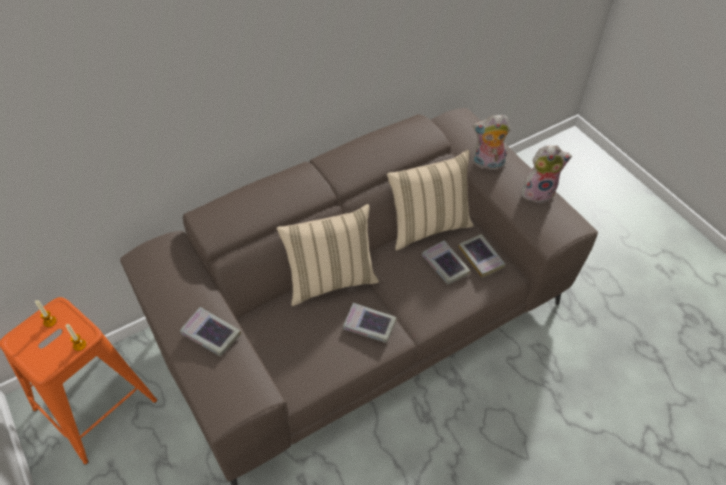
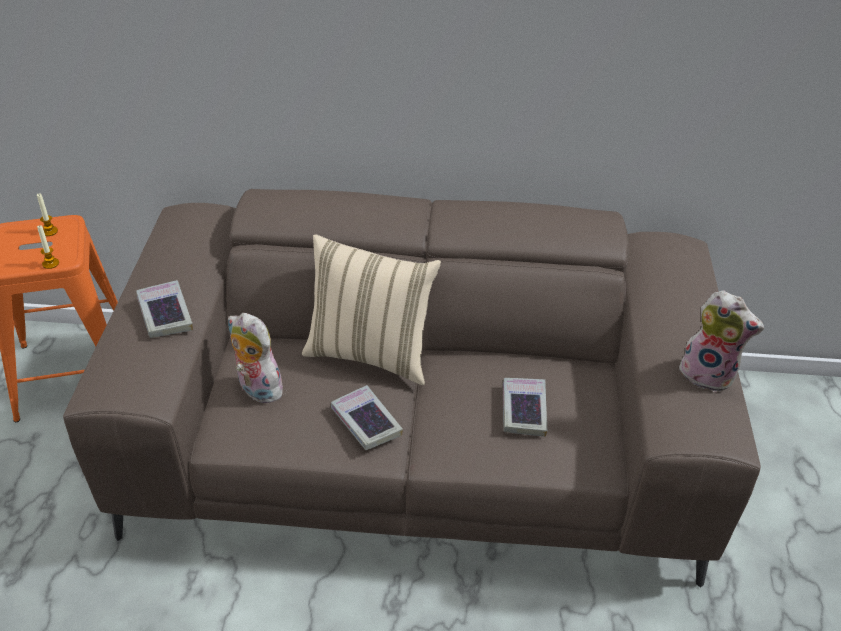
camera: 35 degrees right, 10 degrees down
(428, 226) = (545, 359): beige pillow -> none
(481, 258) = (580, 428): book -> none
(487, 164) = (666, 310): plush toy -> plush toy (256, 389)

